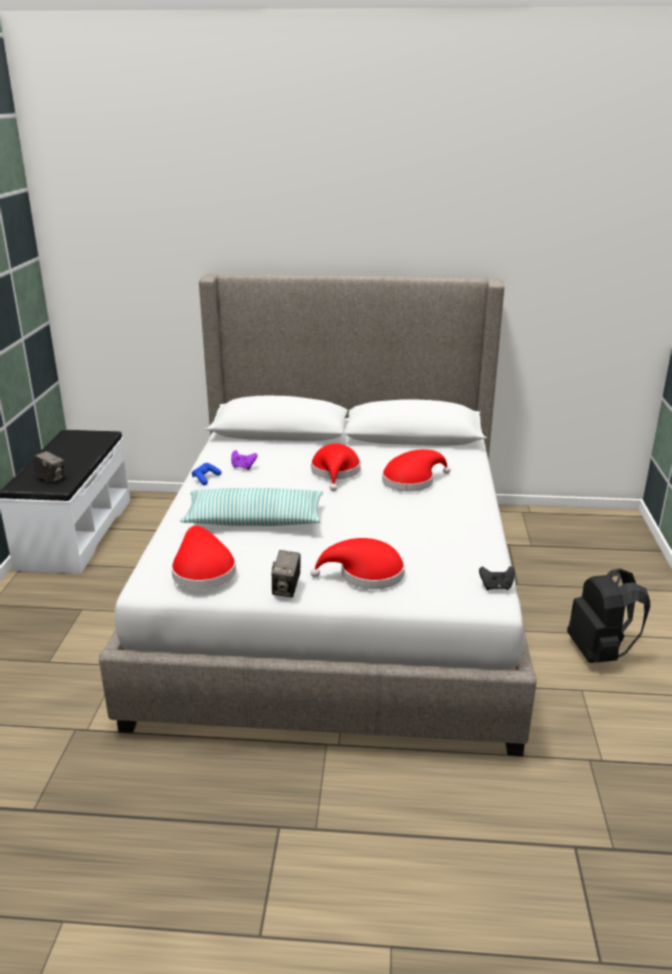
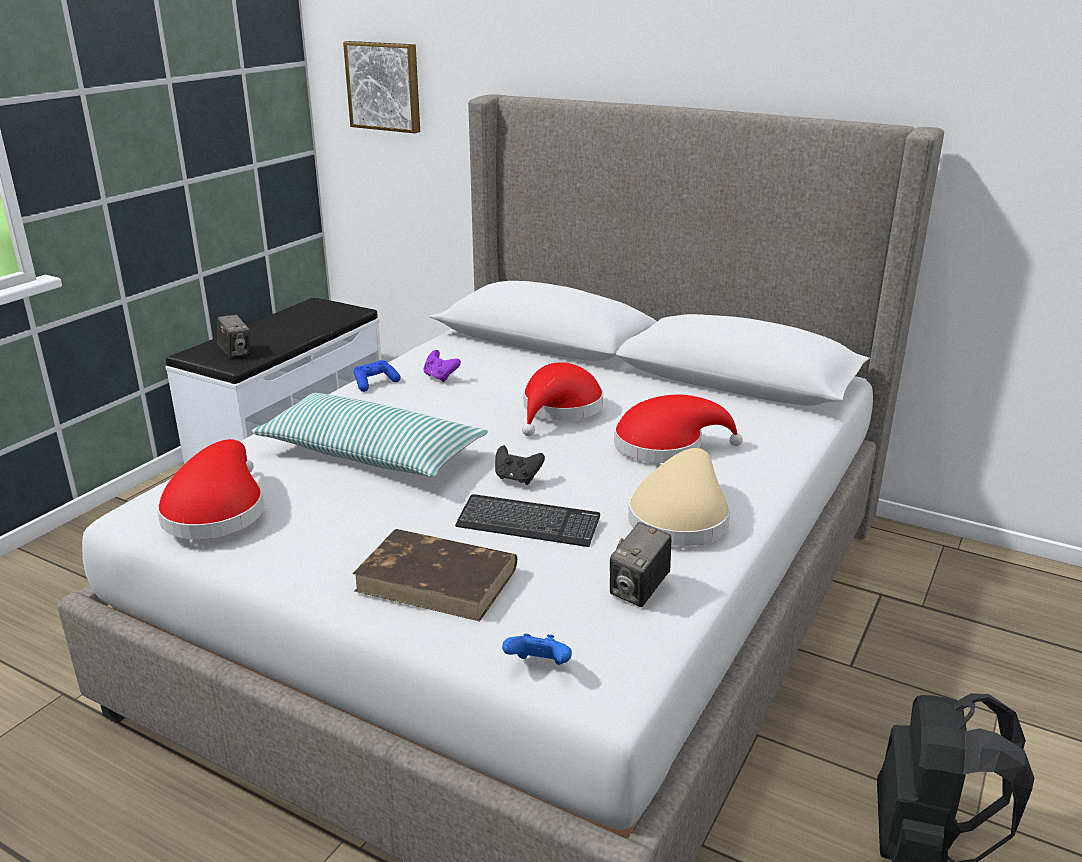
camera: 25 degrees right, 0 degrees up
(112, 271) = (385, 86): none -> picture
(286, 589) = (299, 570): camera -> camera (639, 591)
(366, 574) = (438, 579): red hat -> brown book
(381, 537) = (528, 523): none -> keyboard
(453, 516) = (680, 517): none -> beige hat
(455, 600) = (539, 667): none -> blue game controller
(496, 587) = (636, 665): black game controller -> black game controller (517, 478)

